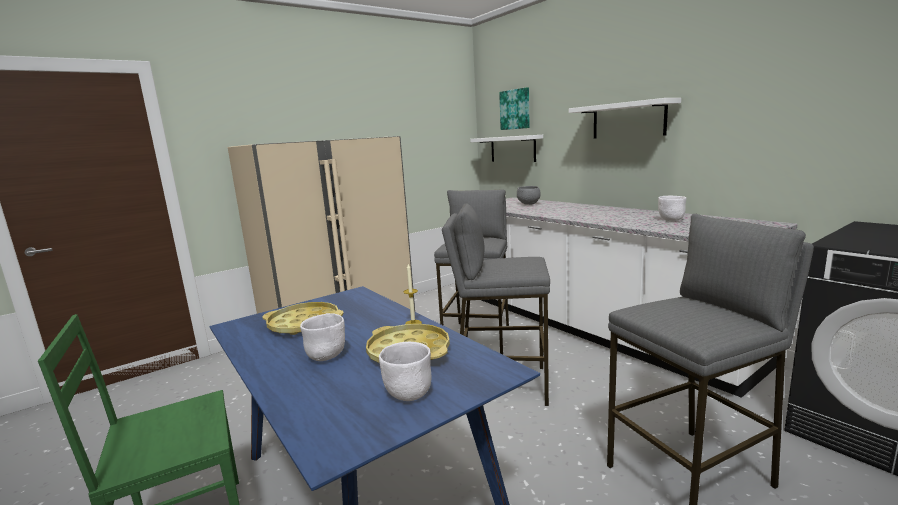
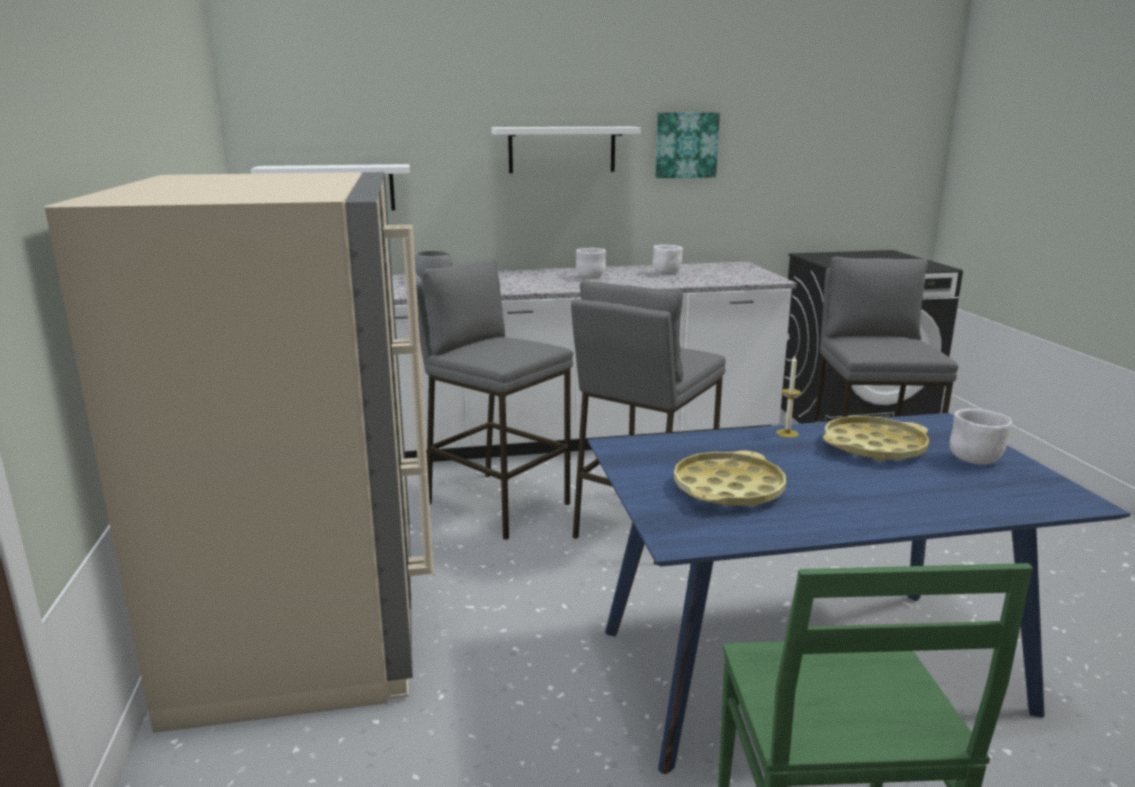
camera: 65 degrees left, 5 degrees up
(327, 356) = (860, 484): white bowl -> white bowl (590, 277)
(515, 109) = (340, 116): picture -> picture (686, 145)

